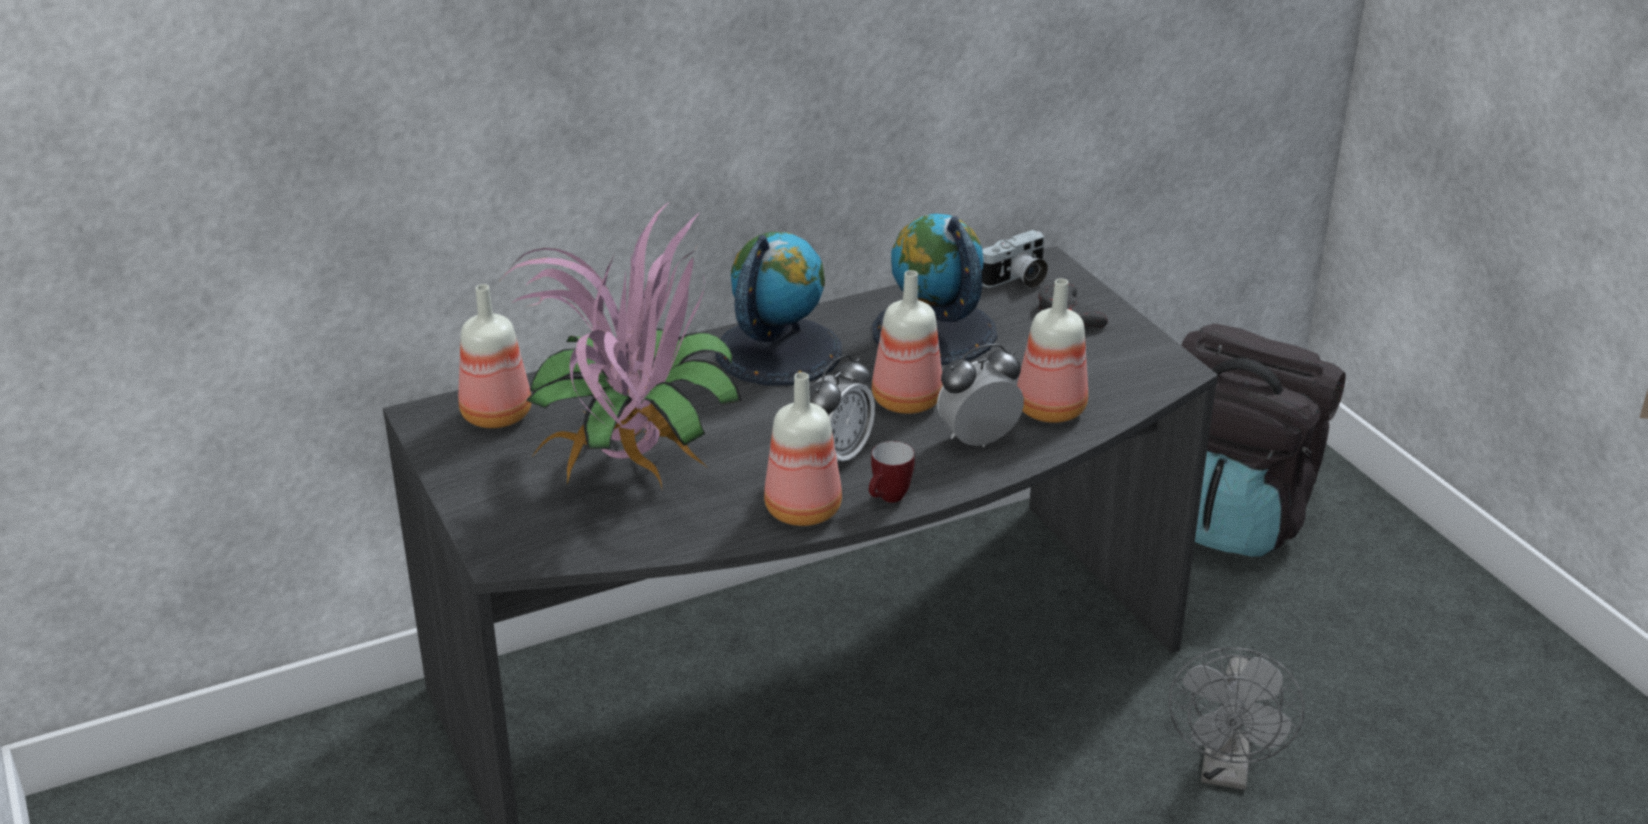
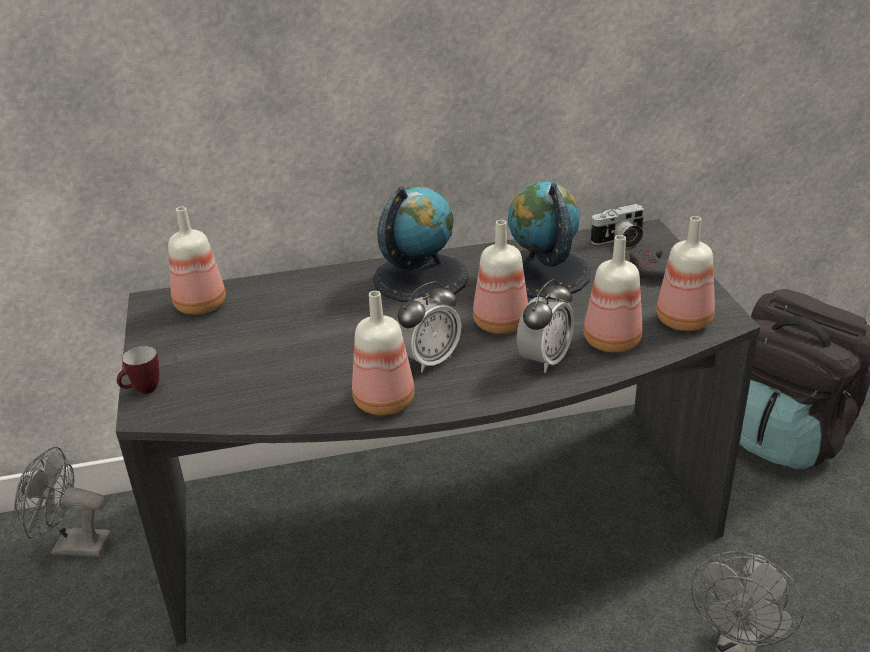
camera: 15 degrees right, 0 degrees up
(303, 781) = (73, 545): none -> grey fan
(634, 472) = (273, 358): potted plant -> none
(888, 500) = (454, 401): mug -> mug (143, 391)
(978, 440) = (545, 360): alarm clock -> alarm clock turned 135 degrees clockwise
(1129, 375) = (685, 320): none -> bottle

